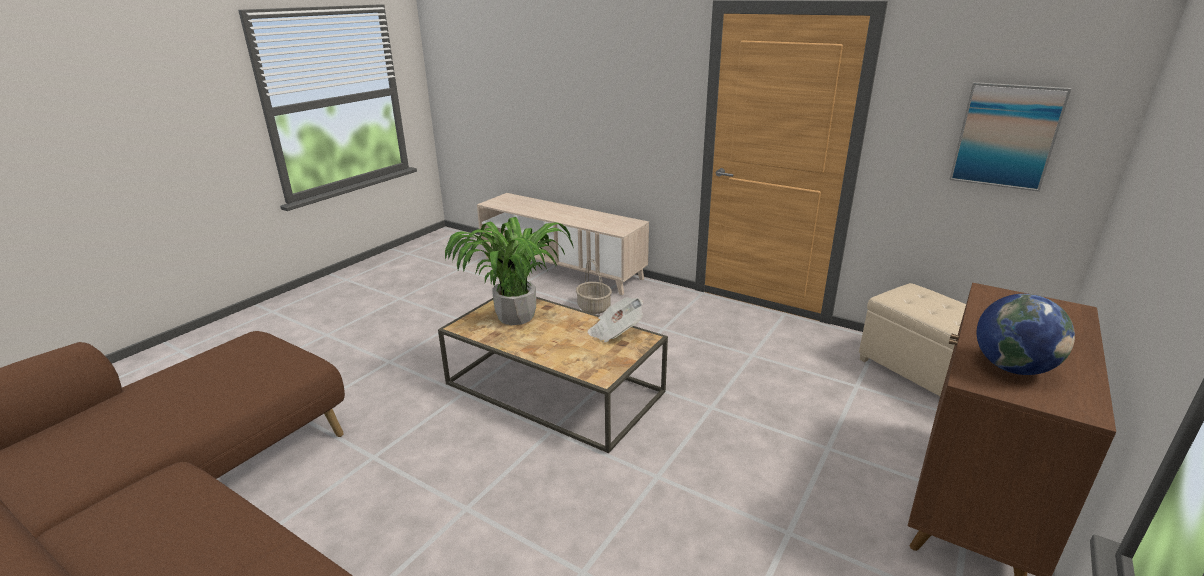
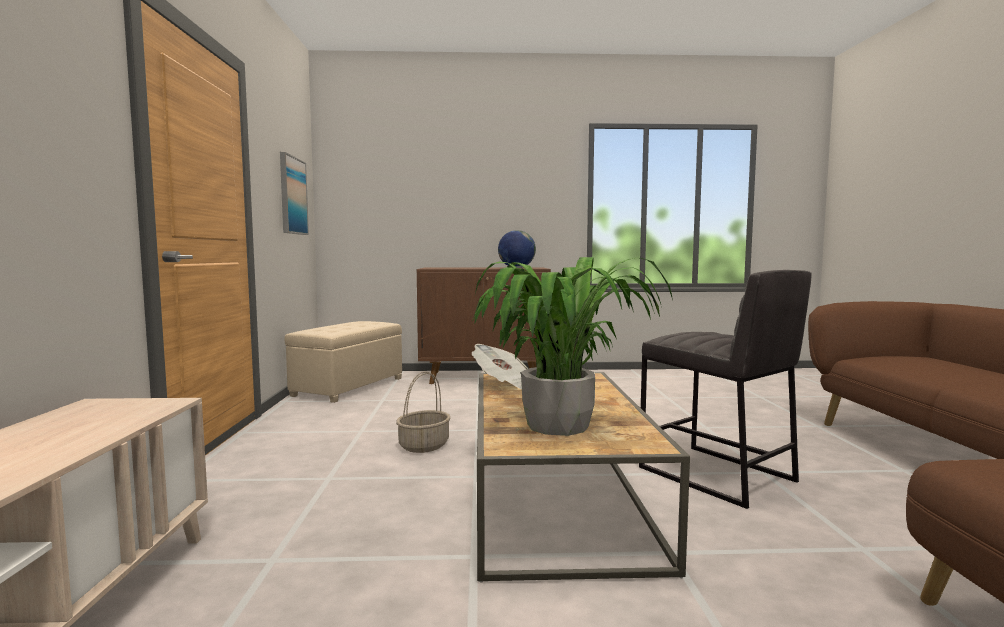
camera: 125 degrees left, 20 degrees down
(495, 476) = (716, 475): none -> grey stool
(594, 307) = (277, 548): basket -> basket (424, 445)

